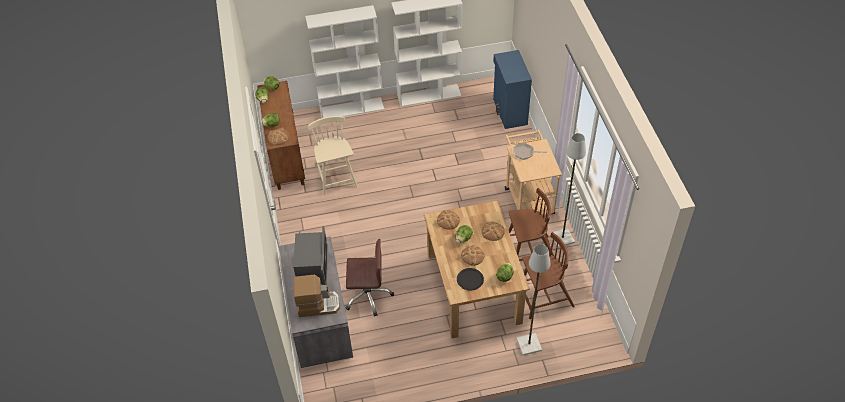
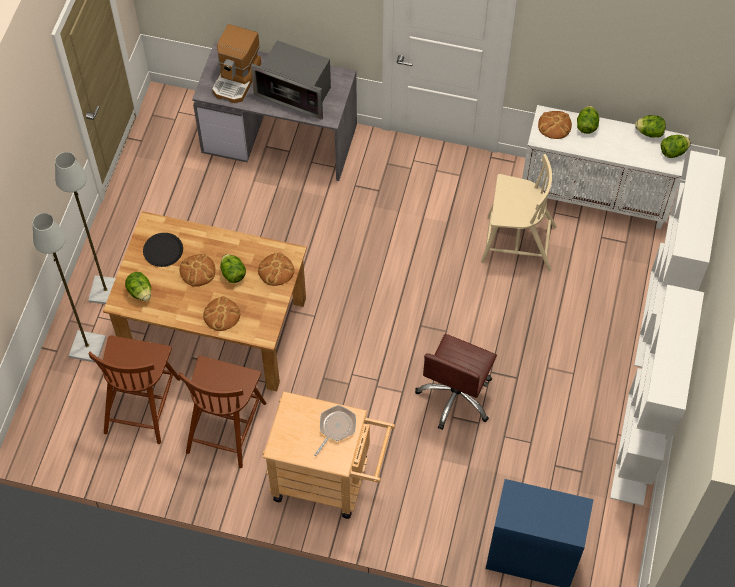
camera: 115 degrees right, 10 degrees up
(285, 155) = (595, 196): brown cabinet -> white cabinet
(368, 295) = (281, 202): brown office chair -> brown office chair (456, 396)
(562, 239) = (223, 485): grey floor lamp -> grey floor lamp (105, 290)

